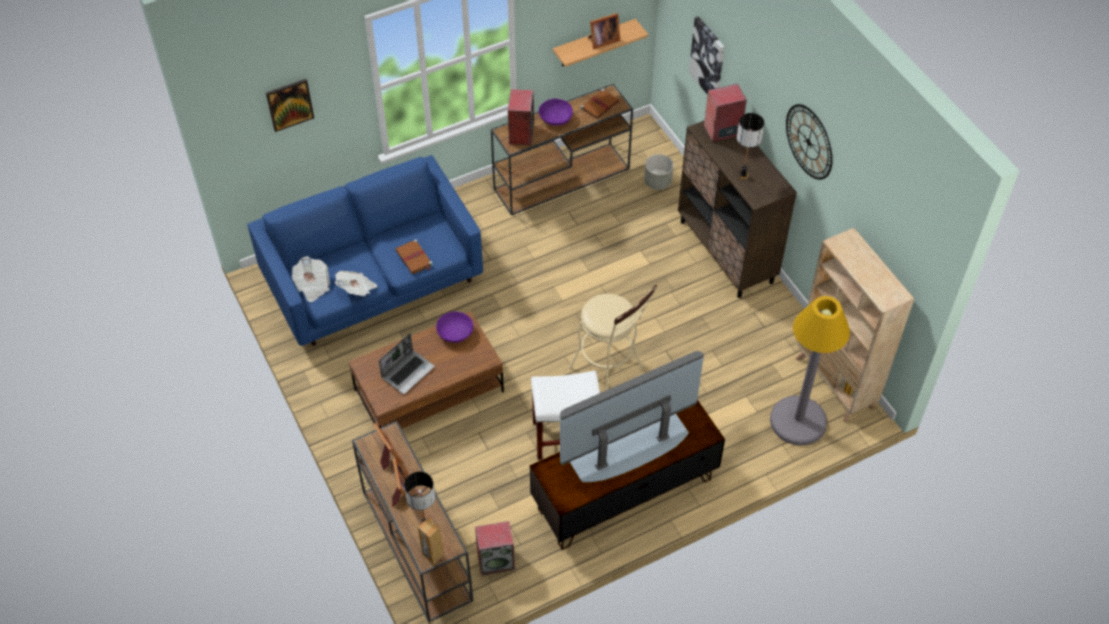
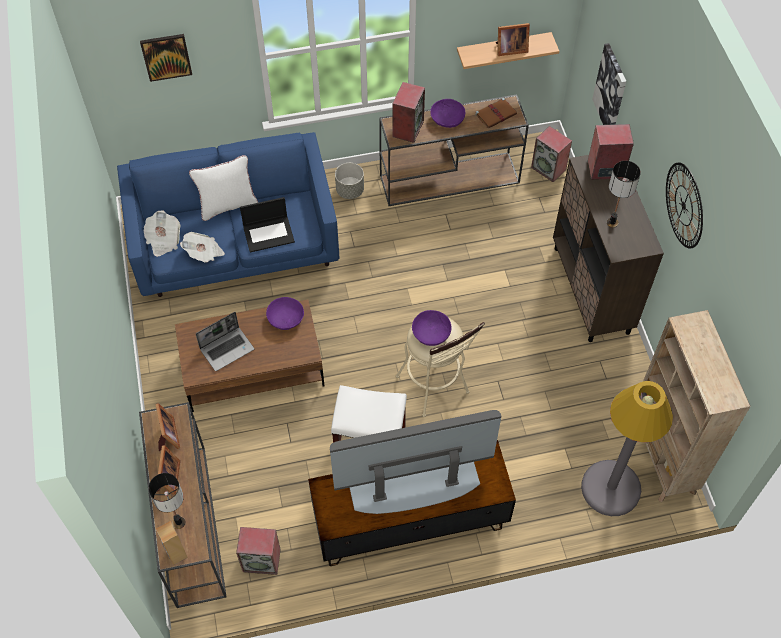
camera: 15 degrees right, 5 degrees up
(365, 241) = (228, 206): none -> white pillow
(414, 258) = (269, 234): brown book -> laptop
(603, 310) = (431, 333): none -> purple bowl
(653, 150) = (549, 168): none -> speaker
(657, 182) = (544, 202): grey planter -> grey planter (350, 190)

